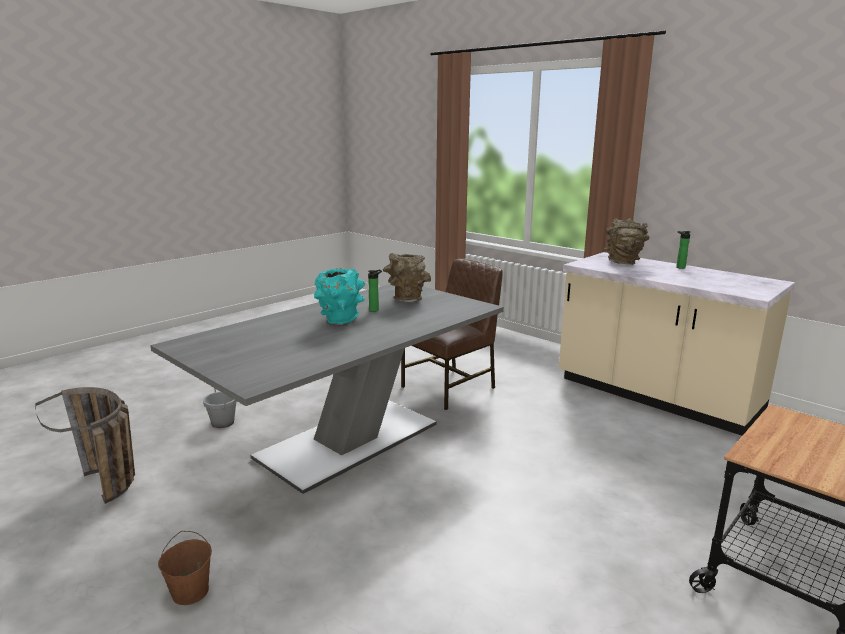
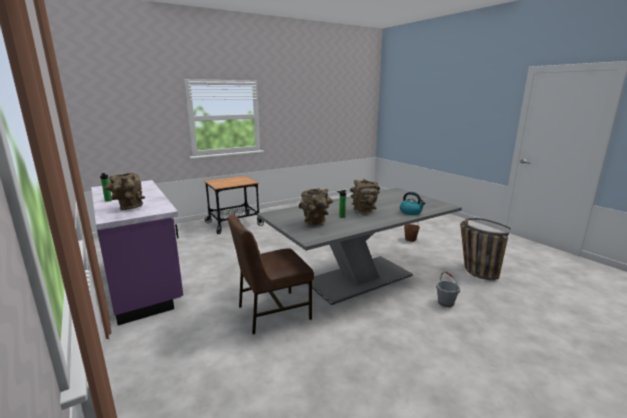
camera: 165 degrees left, 0 degrees up
(260, 326) = (411, 212): none -> kettle
(340, 321) = (364, 211): turquoise vase -> brown vase
(655, 397) = (143, 283): beige counter -> purple counter

